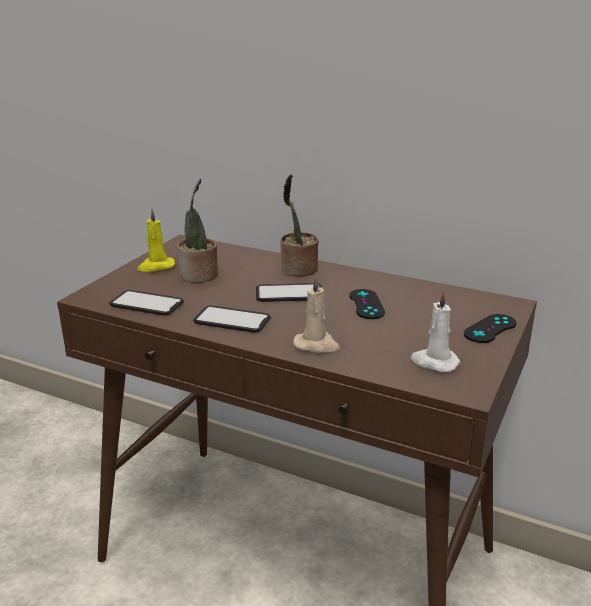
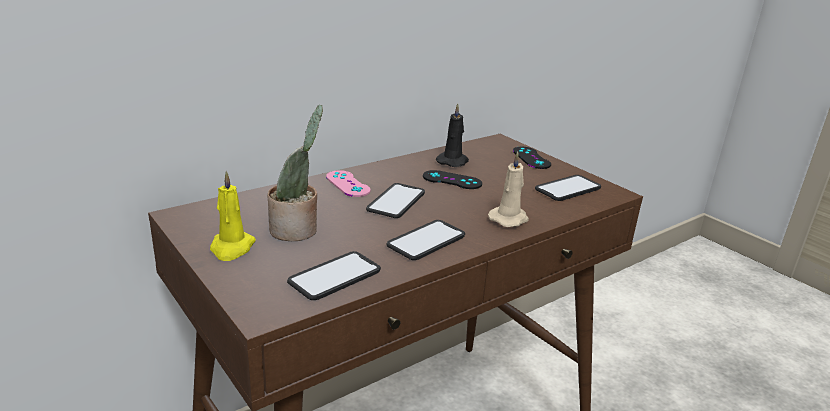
camera: 65 degrees left, 0 degrees up
(298, 270) = (348, 184): potted plant -> pink game controller
(412, 295) = (453, 161): none -> black candle
(434, 362) = (568, 189): white candle -> phone

